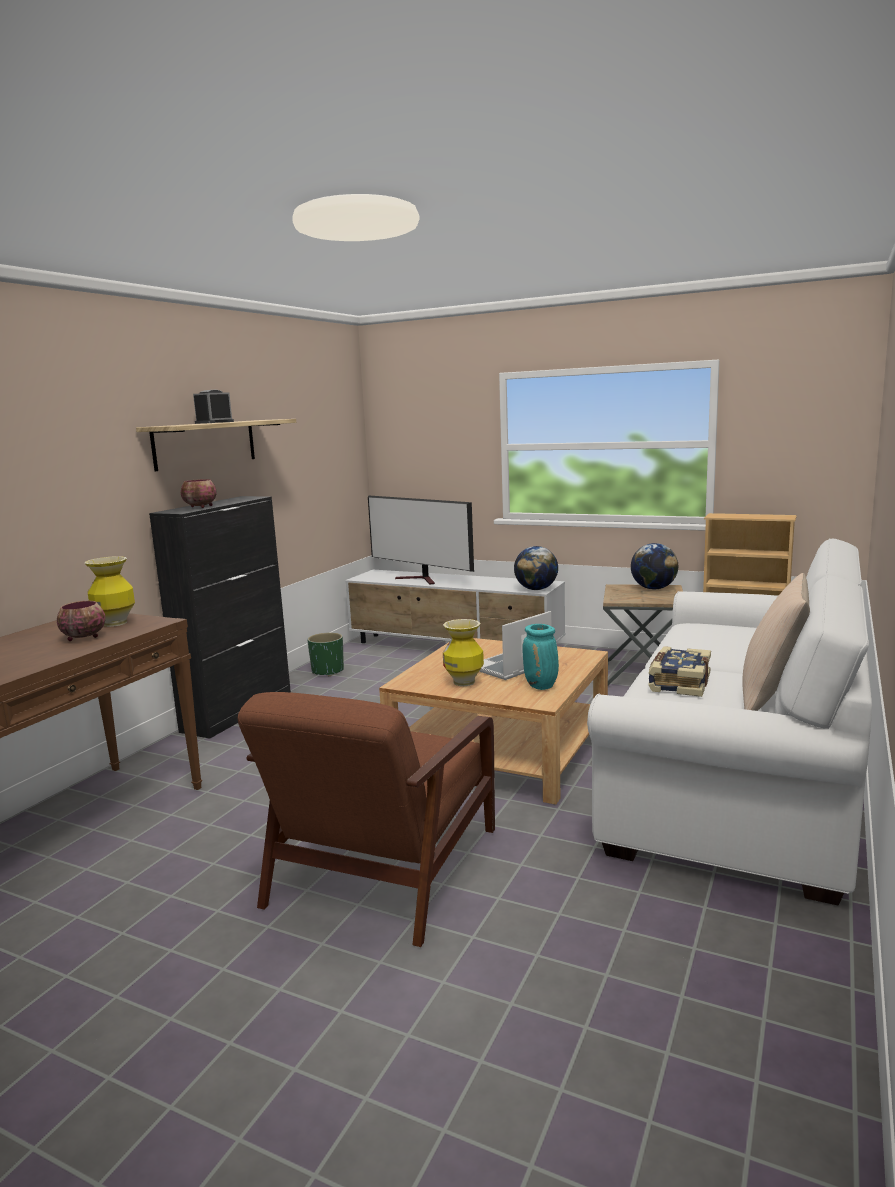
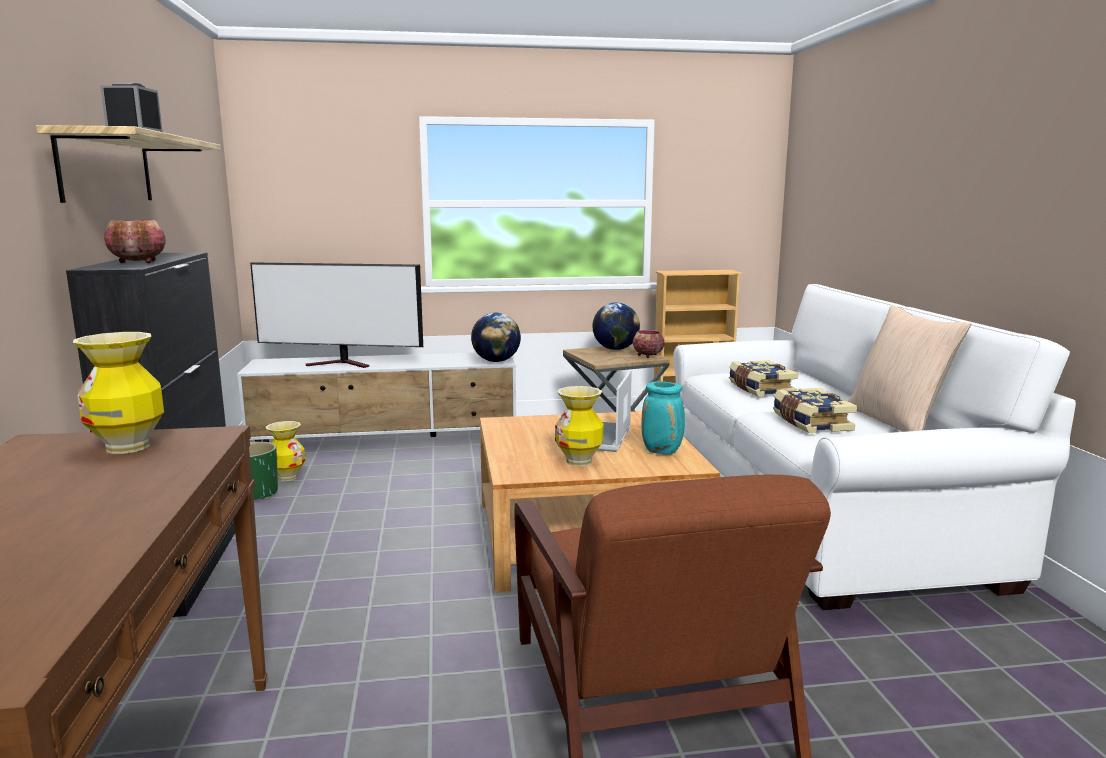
camera: 35 degrees left, 0 degrees up
(83, 637) = (115, 475): bowl -> bowl (647, 356)
(359, 663) = (287, 477): none -> vase
(703, 645) = (760, 389): none -> book

